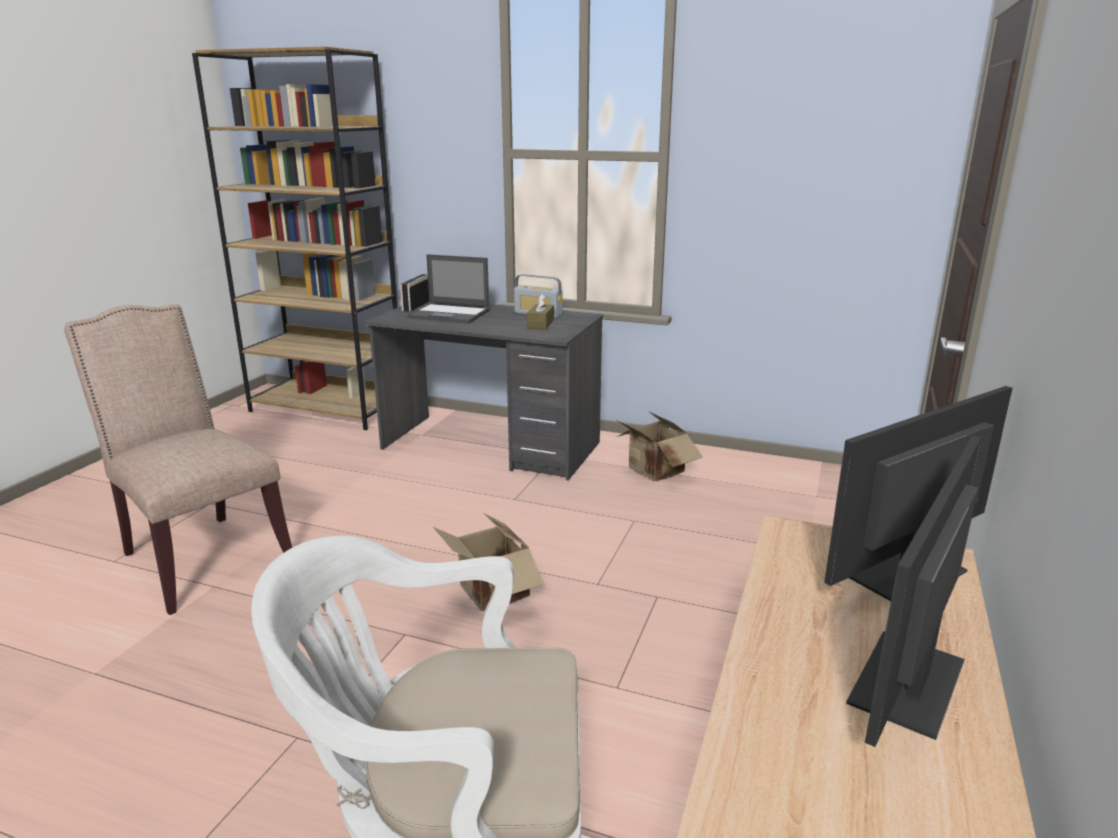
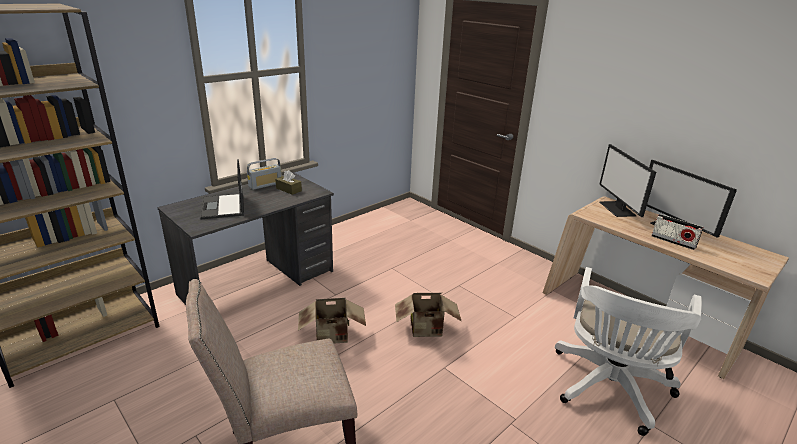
camera: 65 degrees left, 5 degrees up
(416, 306) = (180, 212): radio -> radio (673, 241)
(450, 314) = (223, 207): laptop -> laptop turned 120 degrees clockwise
(654, 472) = (350, 246): cardboard box -> cardboard box (333, 337)

